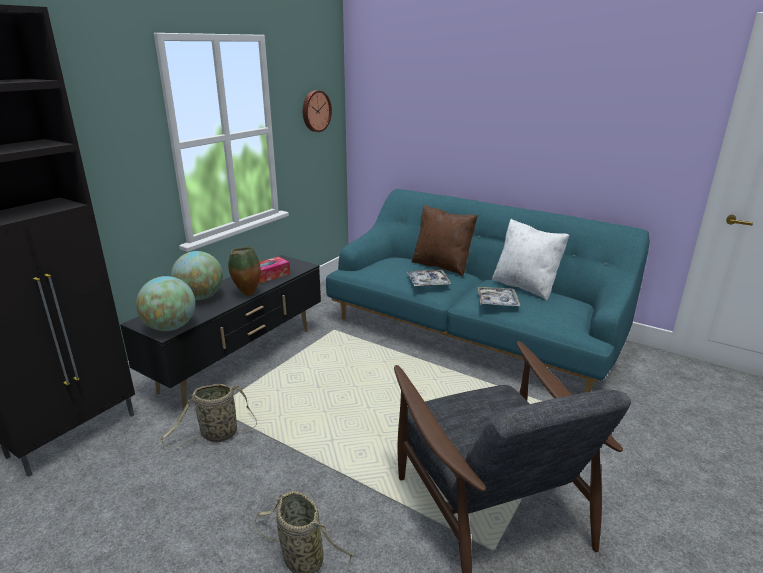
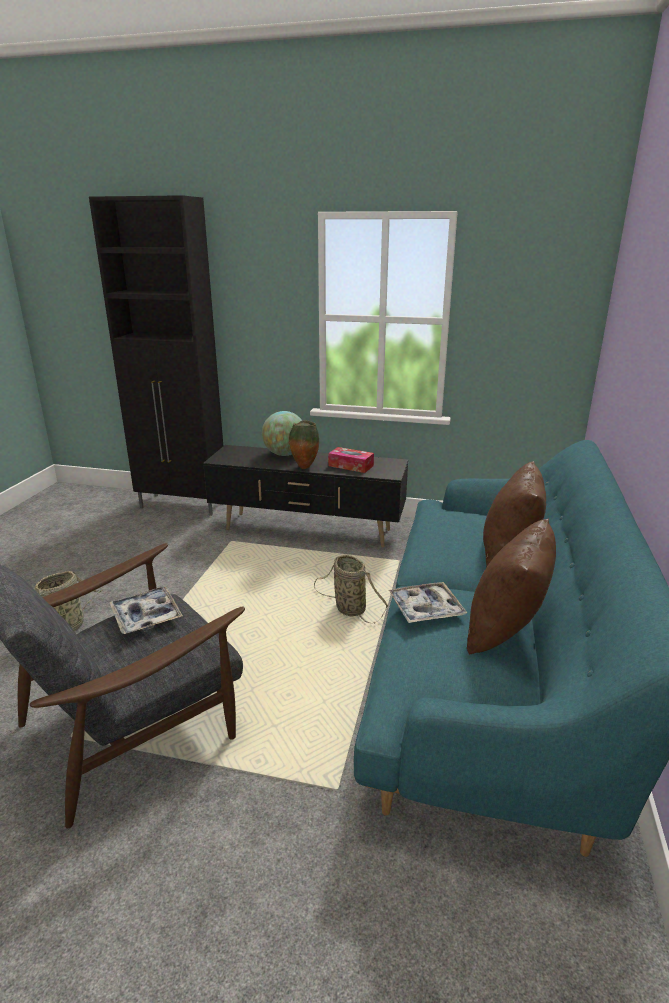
camera: 70 degrees right, 0 degrees up
(170, 327) = (227, 459): globe -> none
(216, 435) = (198, 553): basket -> basket (348, 608)
(315, 111) = (534, 310): wall clock -> none
(428, 282) = (438, 551): tray -> tray (146, 616)
(525, 287) = (506, 630): white pillow -> brown pillow

